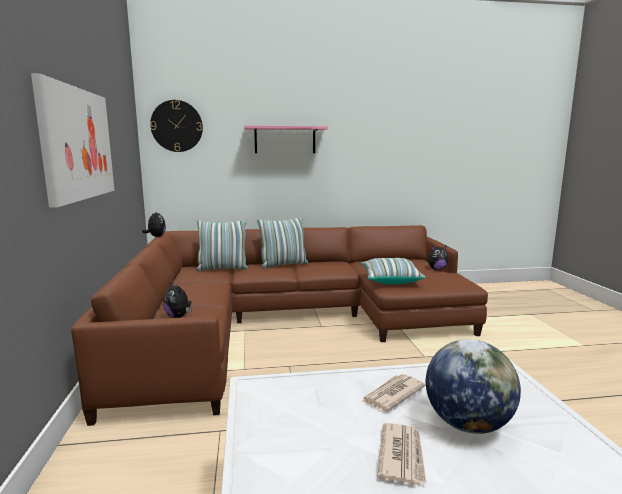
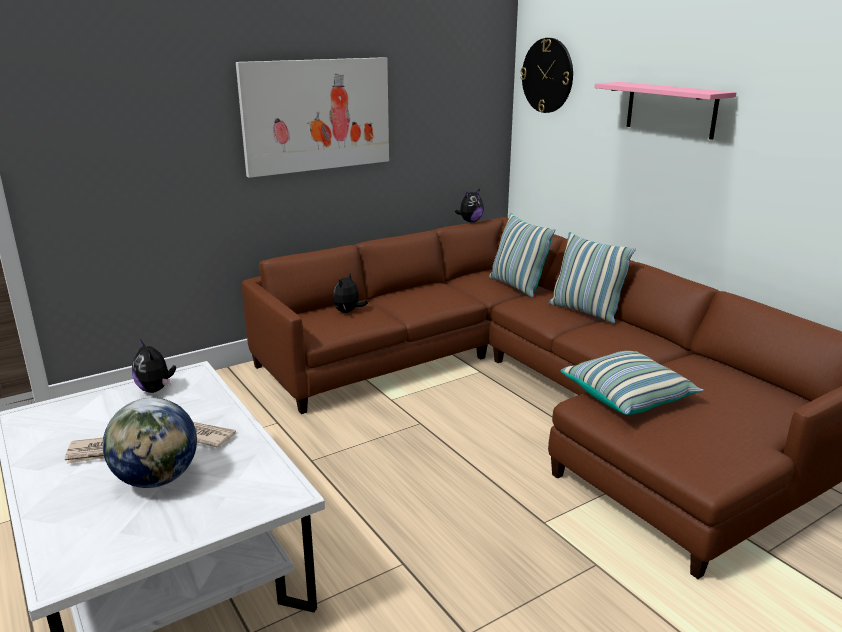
camera: 65 degrees right, 10 degrees up
(436, 269) = (763, 431): plush toy -> plush toy (156, 389)

